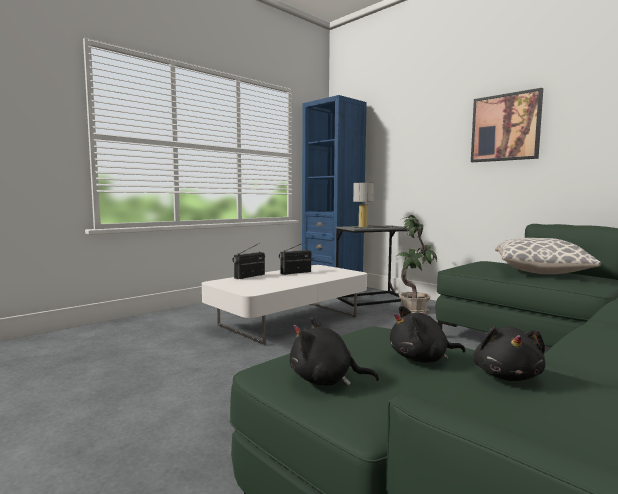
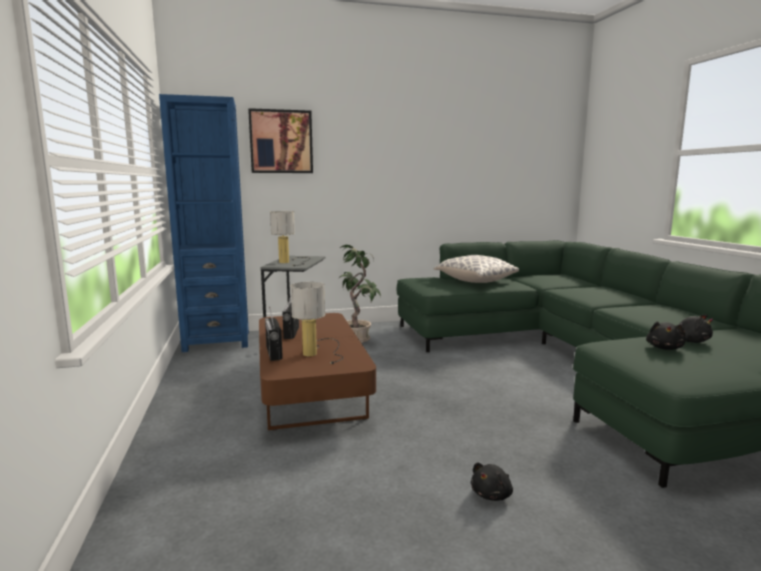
camera: 60 degrees left, 5 degrees up
(265, 282) = (318, 352): none -> table lamp
(289, 321) = (310, 390): white coffee table -> brown coffee table
(325, 380) = (702, 372): black plush toy -> black plush toy (492, 494)
(505, 127) = (398, 159): picture -> picture (281, 142)

